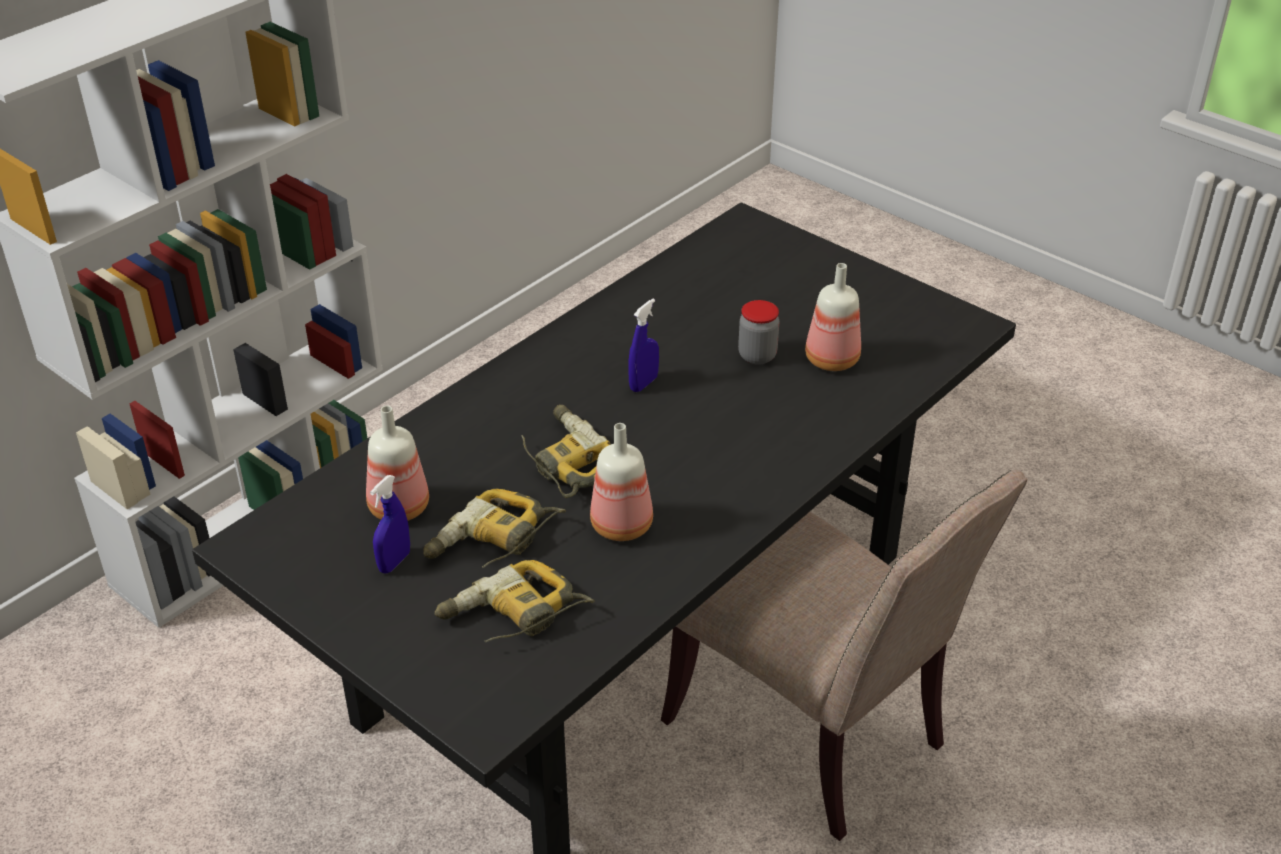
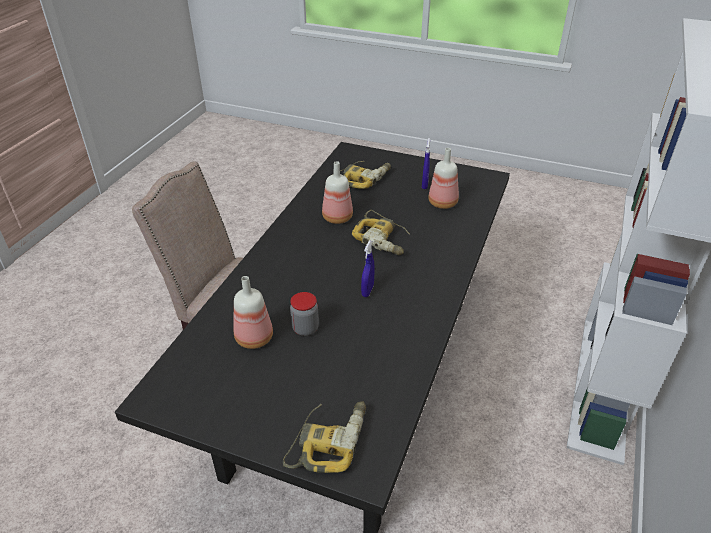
camera: 160 degrees right, 0 degrees up
(493, 542) = (390, 199): power drill -> power drill (328, 440)

